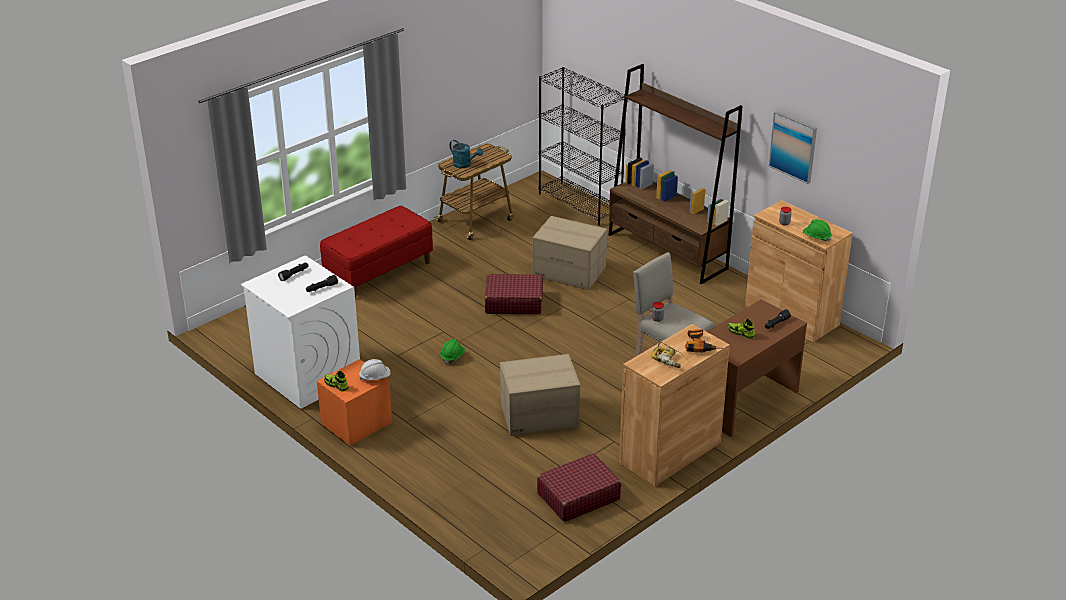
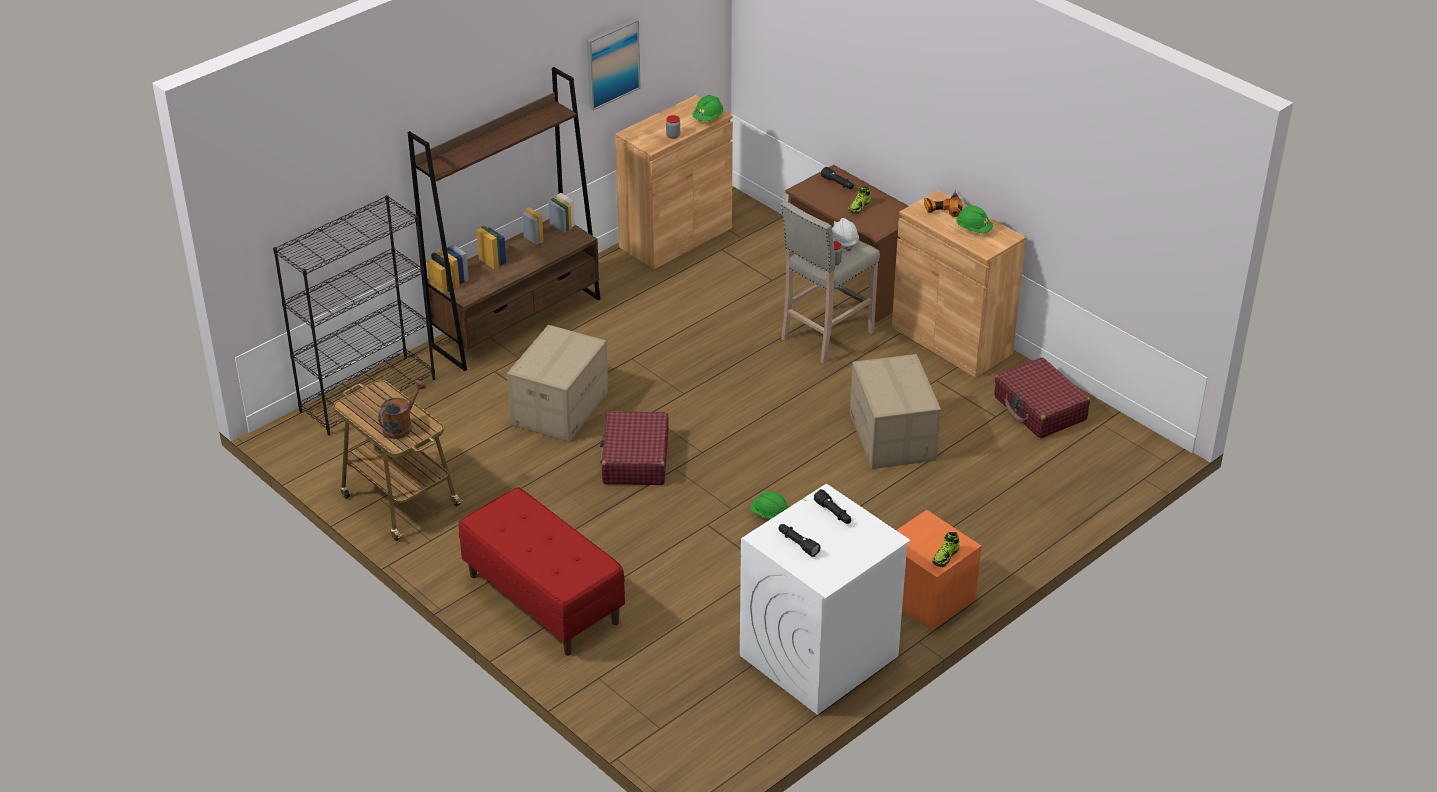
camera: 90 degrees left, 5 degrees up
(375, 378) = (924, 522): white hard hat -> white hard hat (843, 242)
(465, 165) = (401, 426): turquoise watering can -> brown watering can
(668, 359) = (973, 229): power drill -> green hard hat

